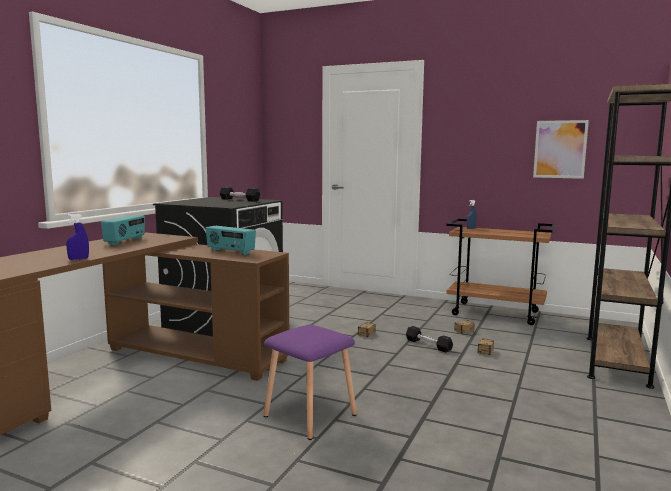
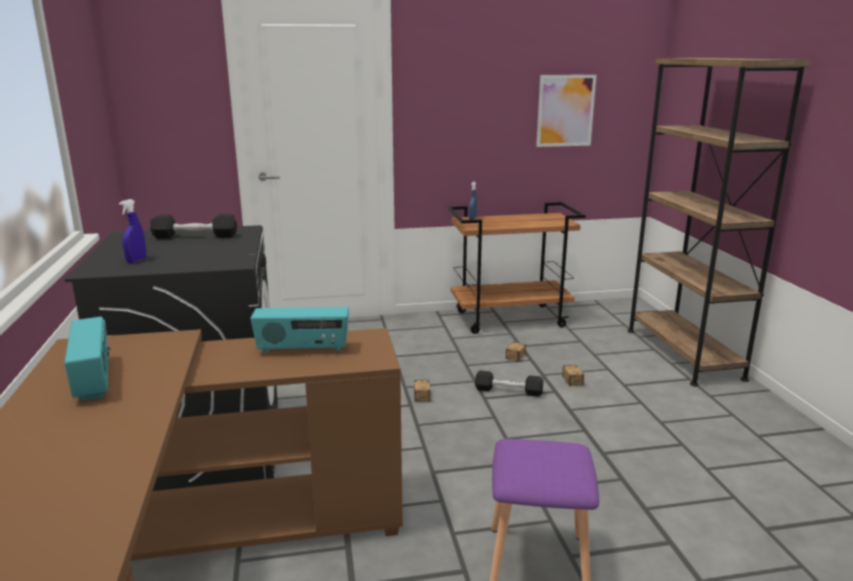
camera: 35 degrees left, 10 degrees up
(78, 259) = (125, 471): blue spray bottle -> blue spray bottle (136, 260)

